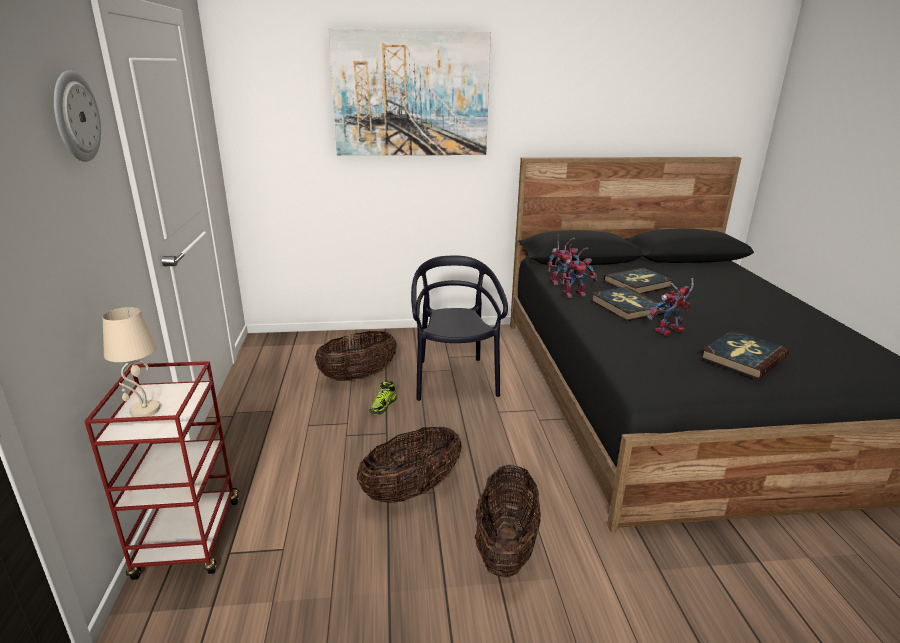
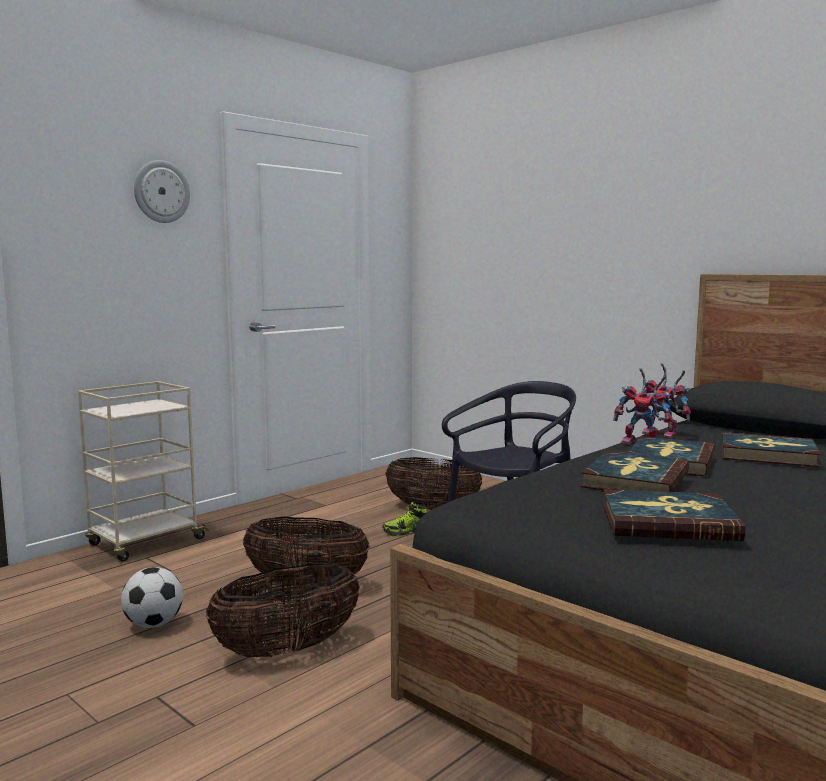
camera: 50 degrees right, 15 degrees down
(144, 411) = (128, 406): beige table lamp -> none
(189, 540) = (145, 542): red cart -> beige cart
(384, 603) = (153, 624): none -> football
(411, 94) = (577, 200): picture -> none
(669, 332) = (634, 480): toy robot -> book

